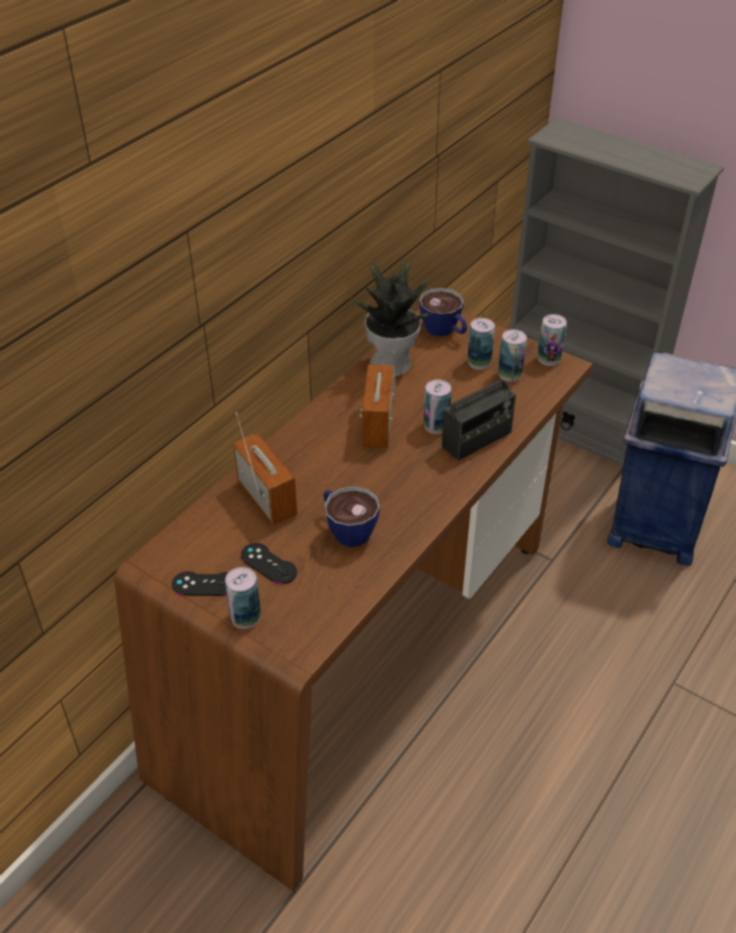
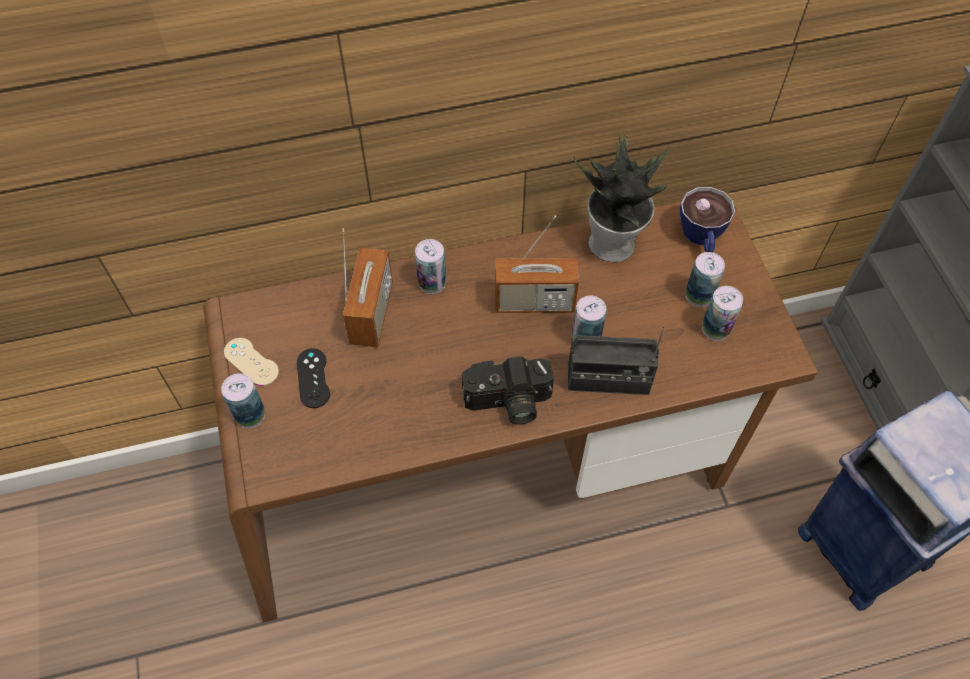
camera: 40 degrees right, 15 degrees up
(205, 584) = (251, 362): black game controller -> beige game controller
(346, 529) = (404, 391): cup -> none
(377, 425) = (534, 302): radio -> radio turned 135 degrees counterclockwise
(427, 491) = (508, 403): none -> camera
(549, 359) = (775, 337): can -> can (432, 283)

